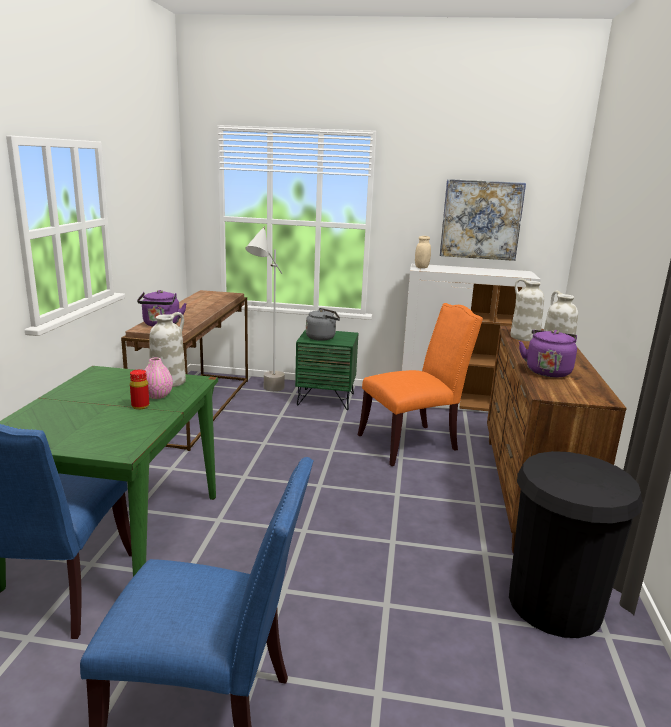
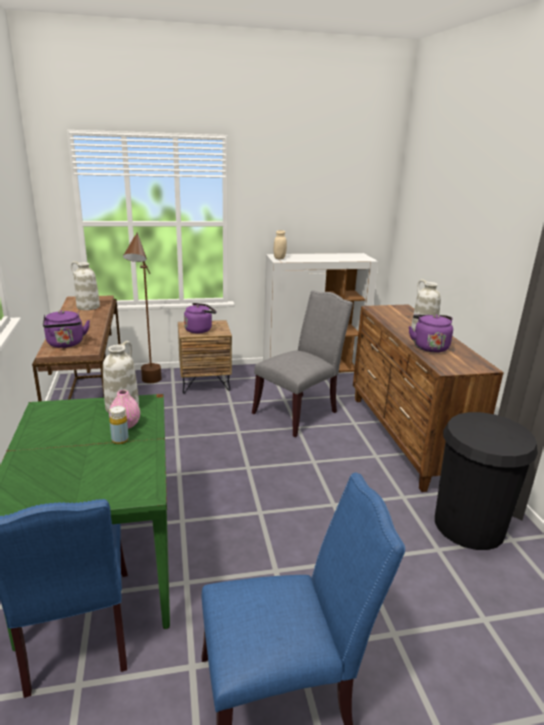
camera: 20 degrees left, 5 degrees up
(140, 406) = (120, 440): red bottle -> yellow bottle
(266, 393) = (148, 386): grey floor lamp -> brown floor lamp
(322, 337) = (200, 329): grey kettle -> purple kettle
(326, 399) = (205, 383): green nightstand -> brown nightstand
(412, 443) = (299, 412): orange chair -> grey chair
(481, 220) = (322, 212): picture -> none
(524, 337) = (387, 315): white vase -> white vase (87, 307)

